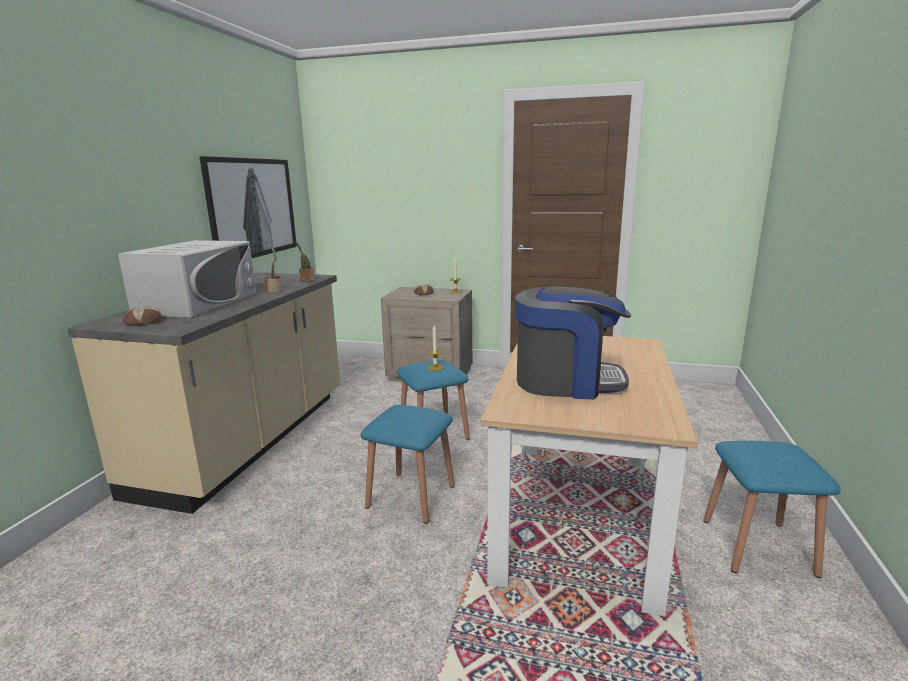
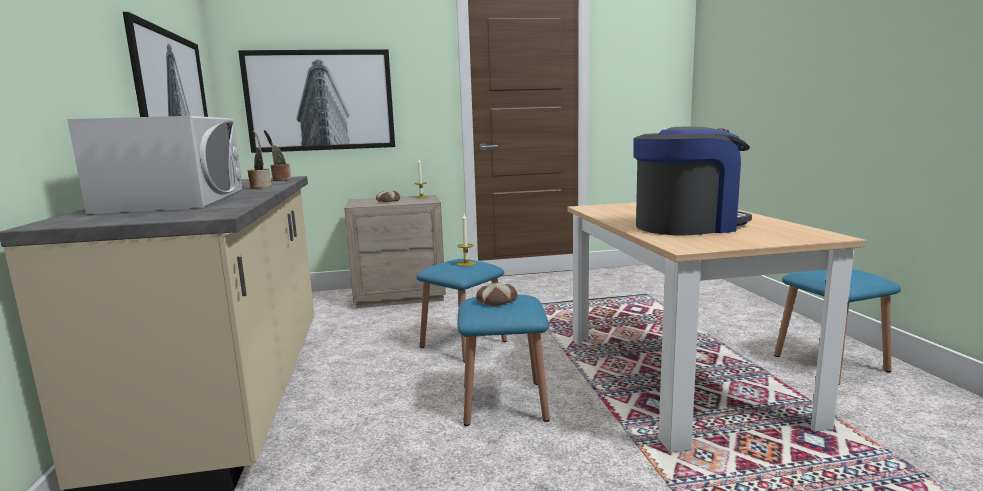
camera: 25 degrees left, 5 degrees down
(144, 322) = (134, 216): bread -> bread (496, 300)
(384, 201) = (320, 101): none -> picture

